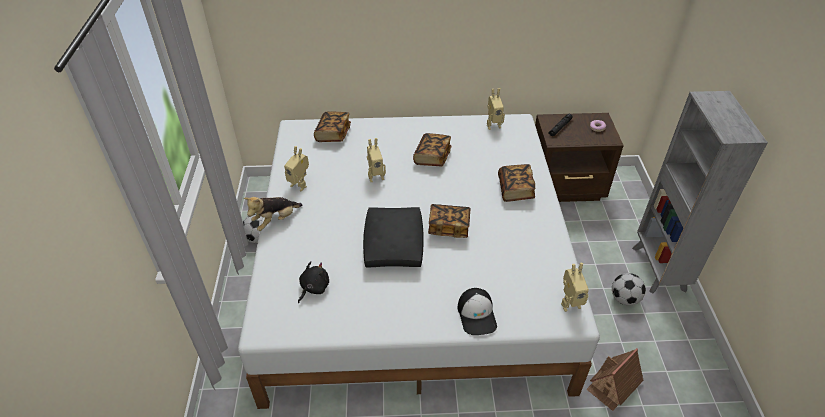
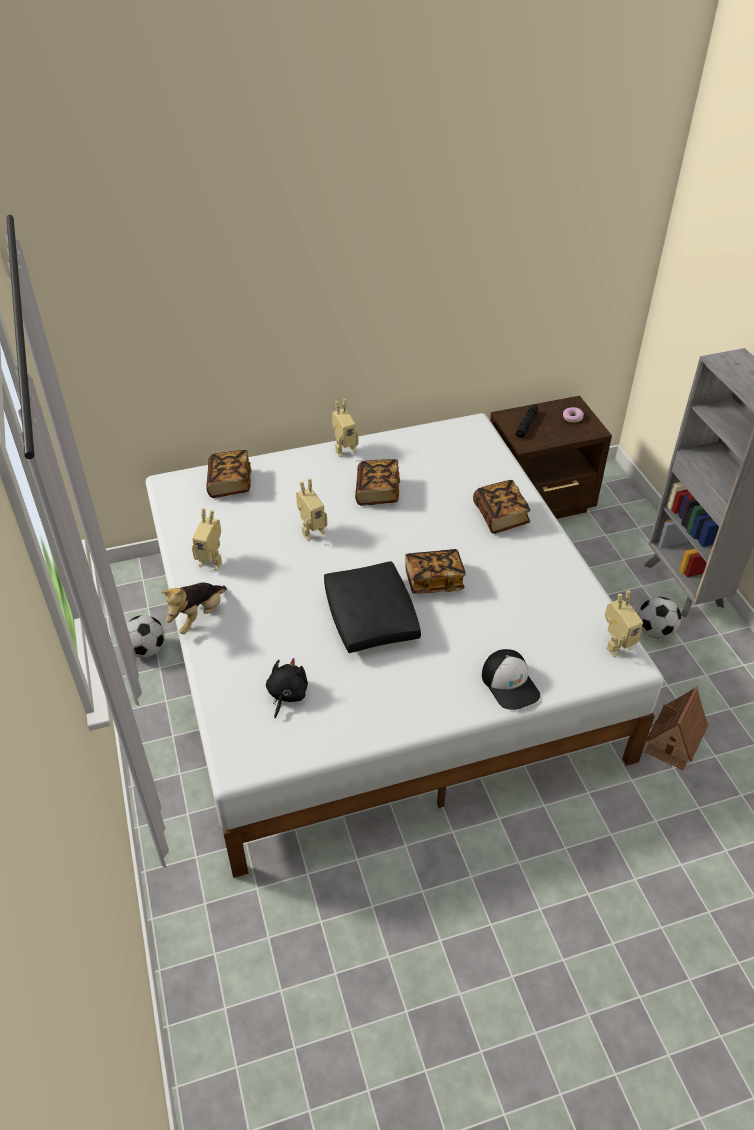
camera: 15 degrees left, 0 degrees up
(493, 125) = (441, 435): toy robot -> toy robot (344, 450)

